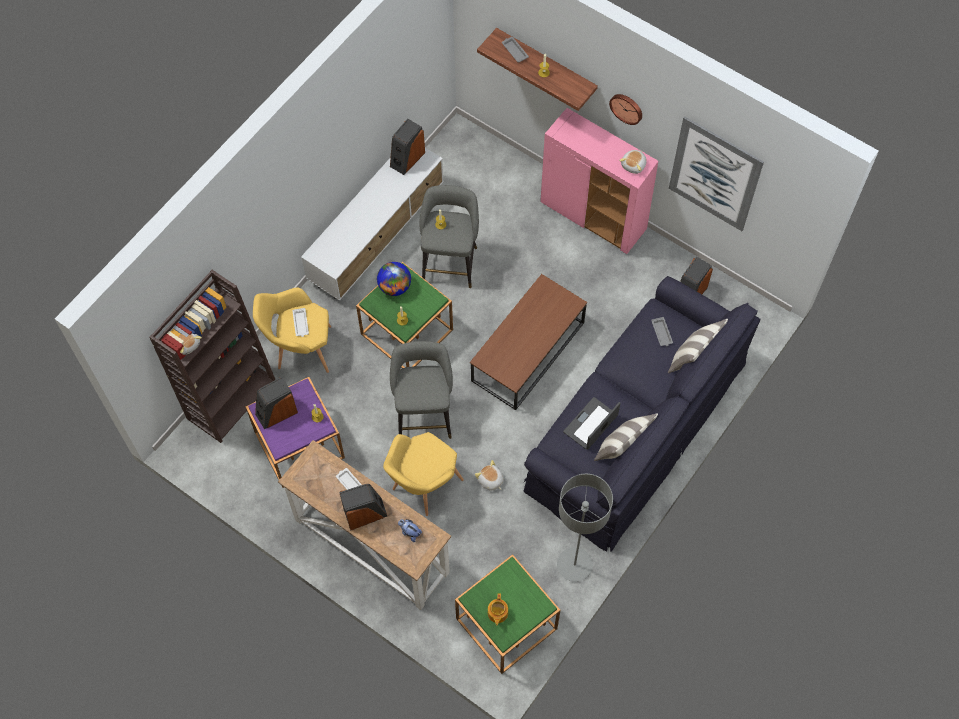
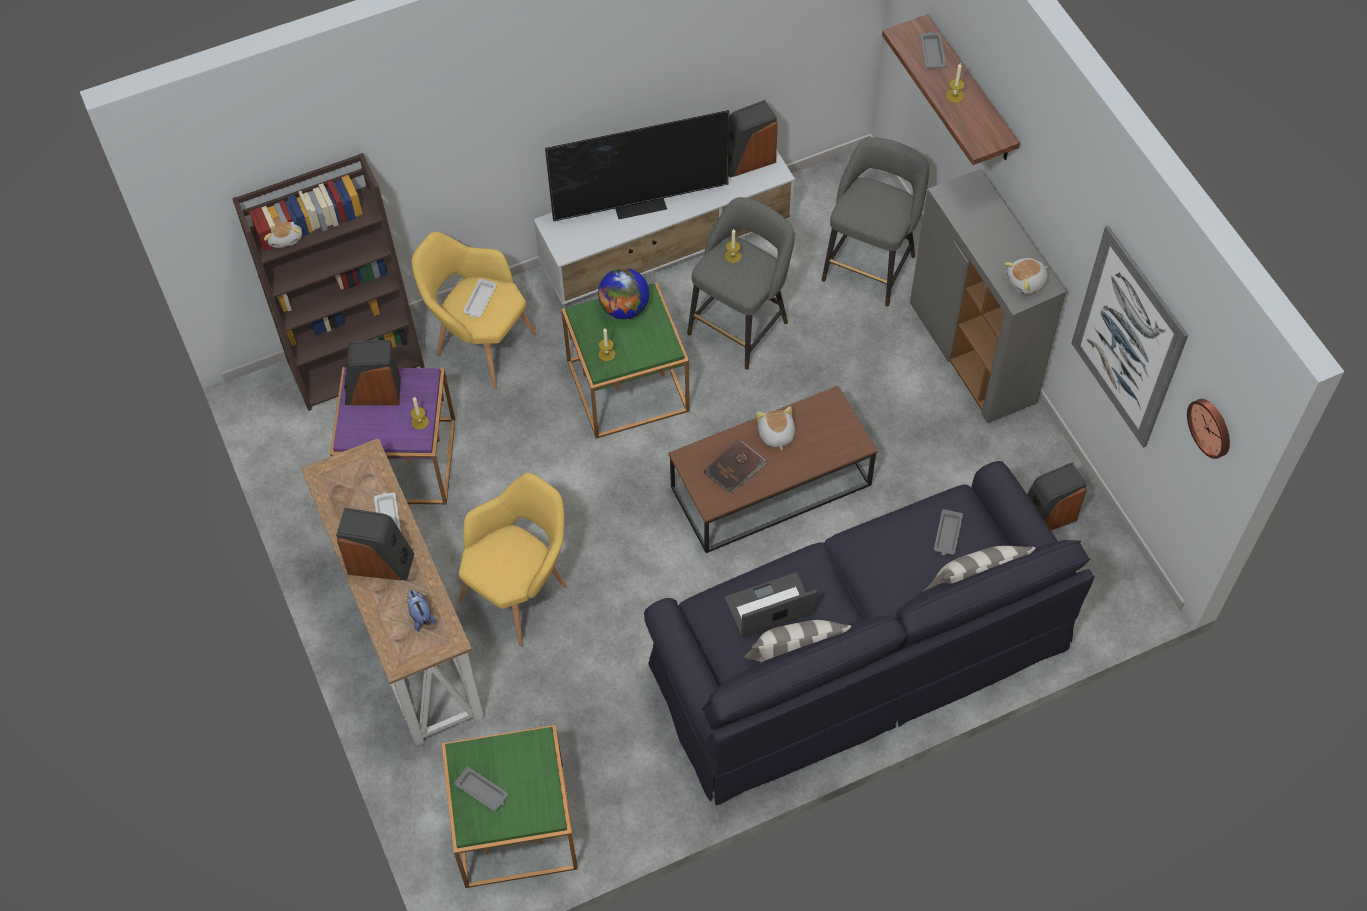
camera: 30 degrees right, 5 degrees down
(360, 216) = (640, 203): none -> television
(422, 487) = (521, 590): yellow armchair -> yellow armchair turned 150 degrees clockwise
(424, 413) = (583, 498): grey stool -> grey stool (870, 264)
(490, 480) = (614, 627): plush toy -> plush toy (775, 435)
(497, 613) = (482, 791): teapot -> grey tray
(514, 352) = (735, 468): none -> brown book
(574, 565) = (655, 796): grey floor lamp -> none
(594, 216) = (973, 354): pink cabinet -> grey cabinet
(627, 108) = (1046, 191): wall clock -> wall clock (1211, 427)

